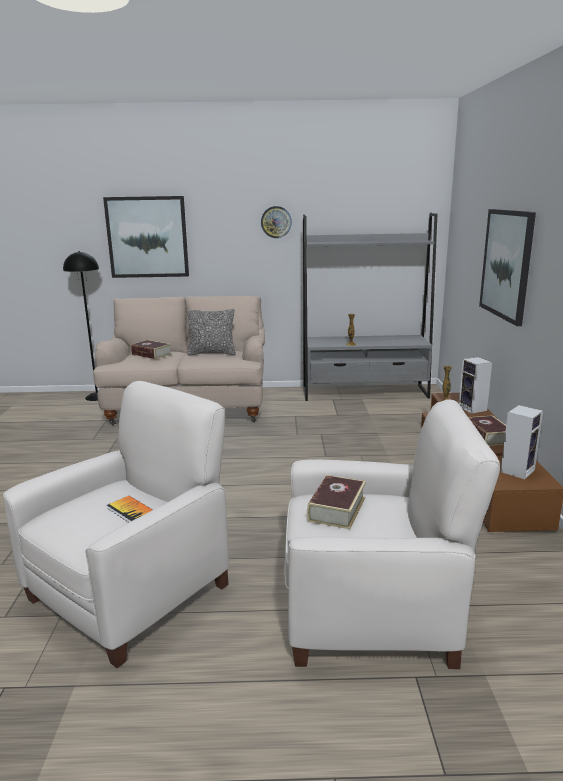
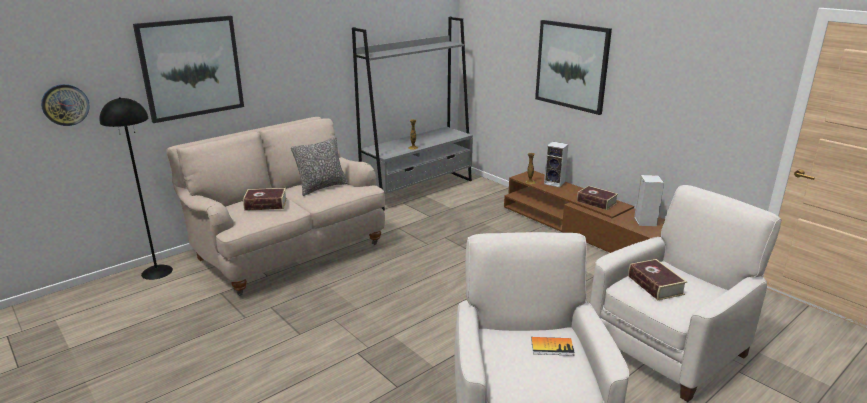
camera: 40 degrees left, 5 degrees up
(276, 222) = (325, 36): wall clock -> wall clock (65, 105)

